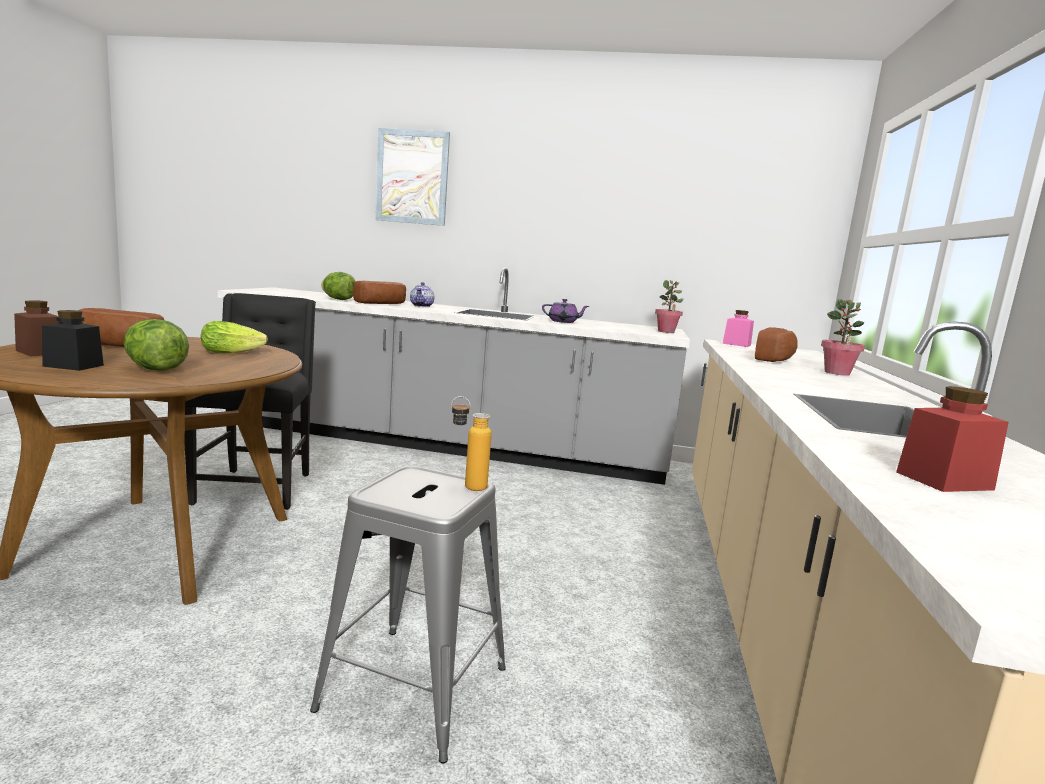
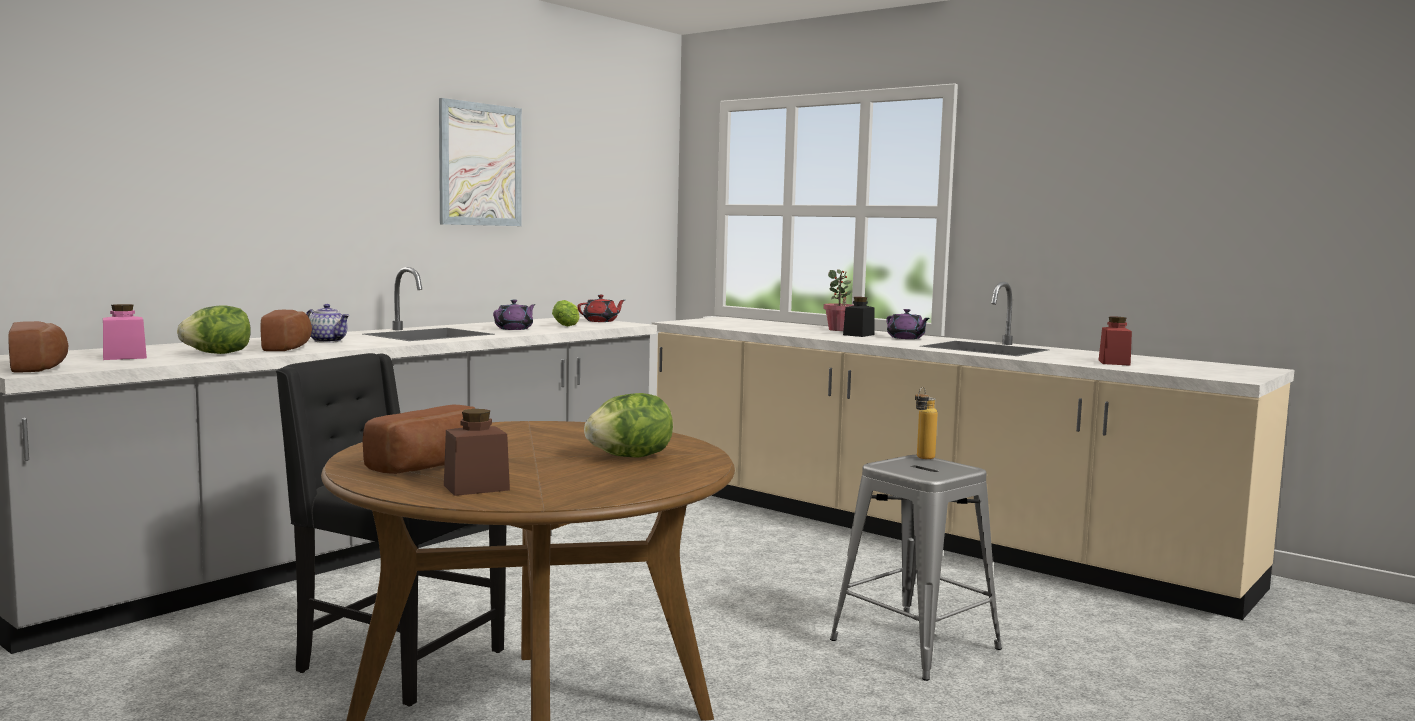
camera: 60 degrees left, 5 degrees down
(73, 366) = (593, 477): black jar -> black jar (858, 335)
(235, 352) = (525, 434): lettuce -> lettuce (568, 325)
(412, 177) = (224, 134): picture -> picture (480, 164)
(666, 332) = (601, 321): potted plant -> red teapot
(736, 344) = (690, 322): pink jar -> pink jar (124, 357)
(776, 359) = (776, 328): bread -> bread (41, 366)
(851, 390) = (906, 338): none -> purple teapot

